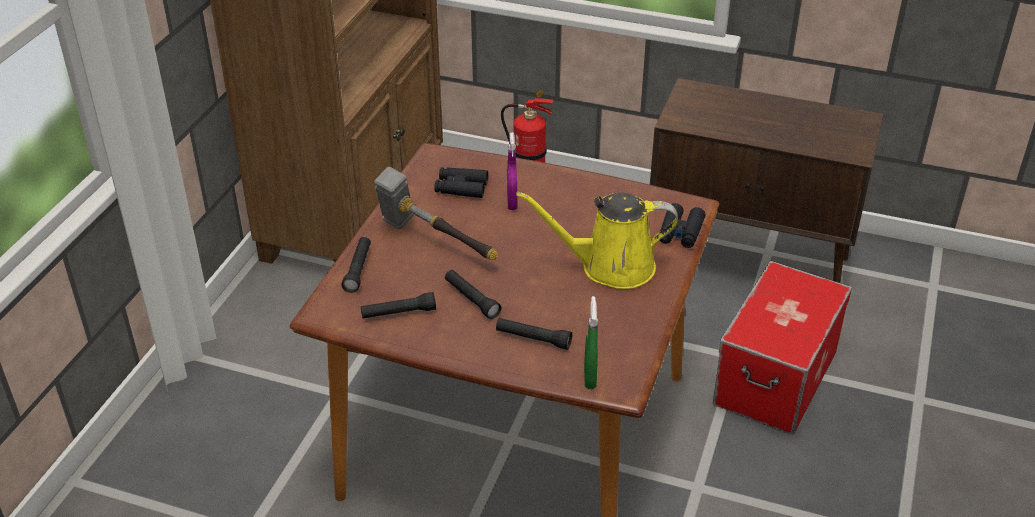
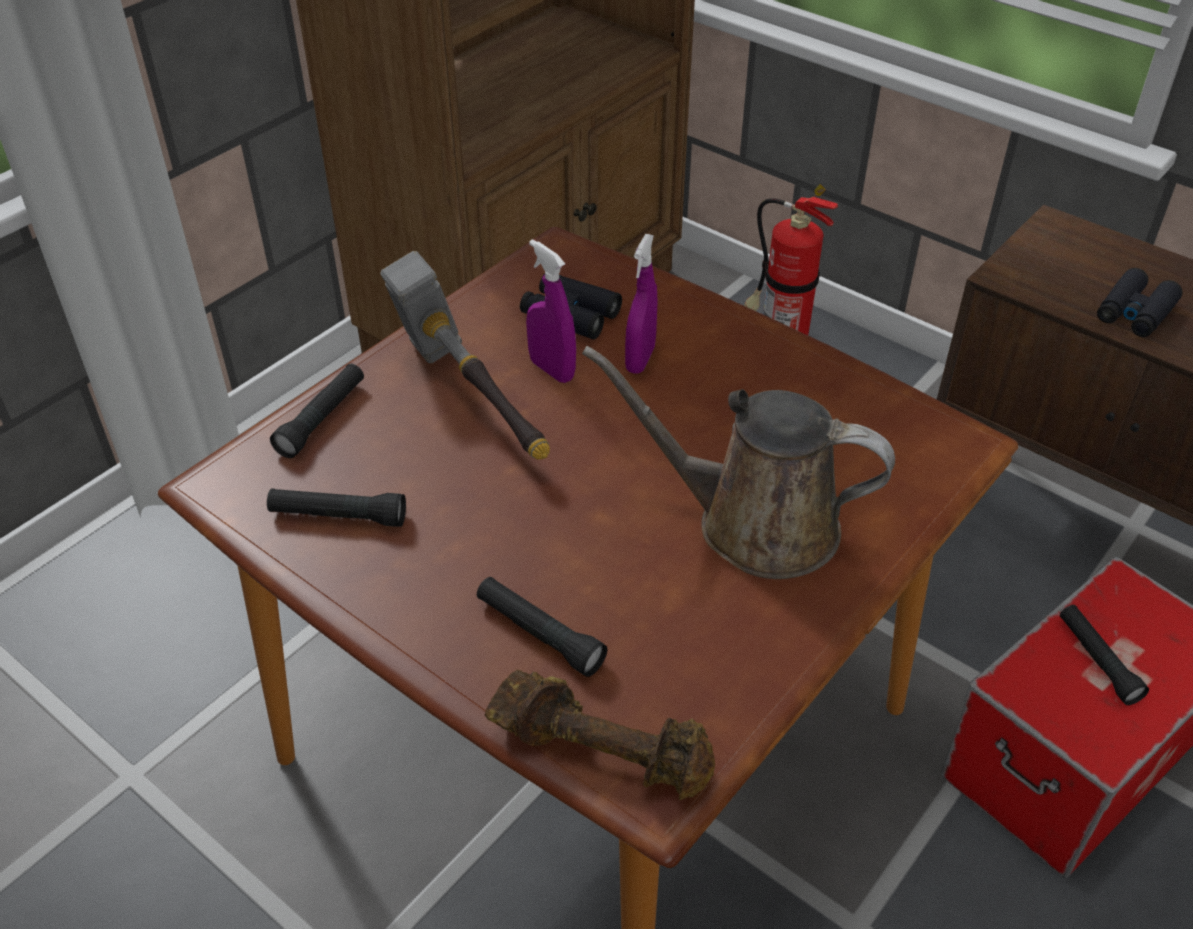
camera: 20 degrees right, 5 degrees up
(468, 218) = (552, 370): none -> purple spray bottle
(471, 299) = (474, 523): black flashlight -> black flashlight (1097, 660)
(590, 377) = (602, 751): green spray bottle -> brown dumbbell
(610, 267) = (753, 524): yellow watering can -> brown watering can
(680, 232) = (918, 487): black binoculars -> black binoculars (1135, 312)

